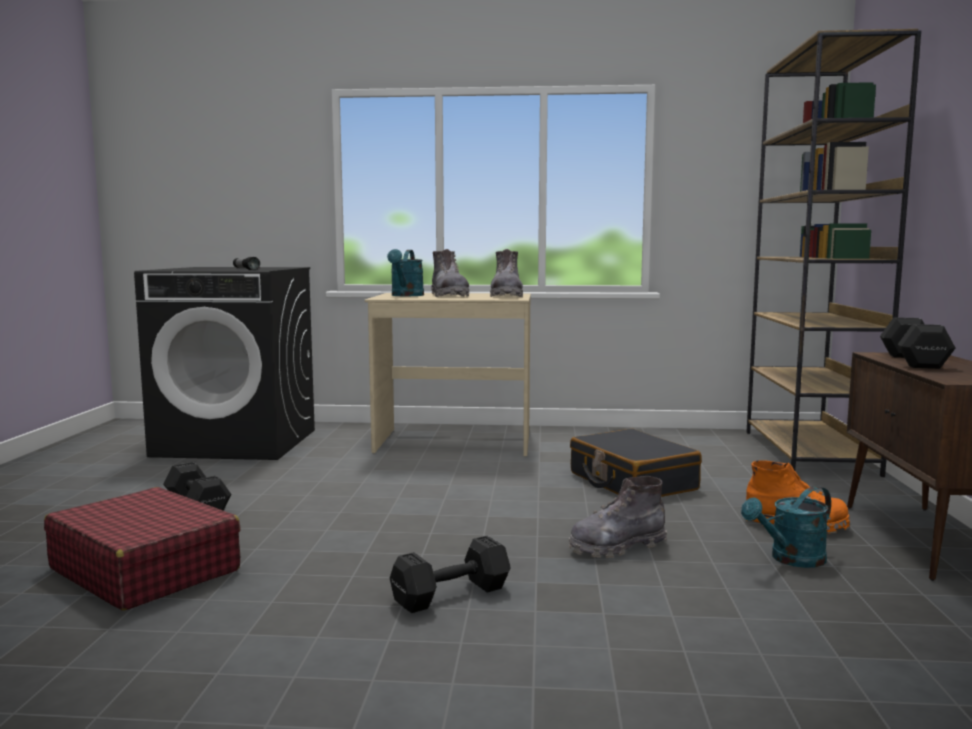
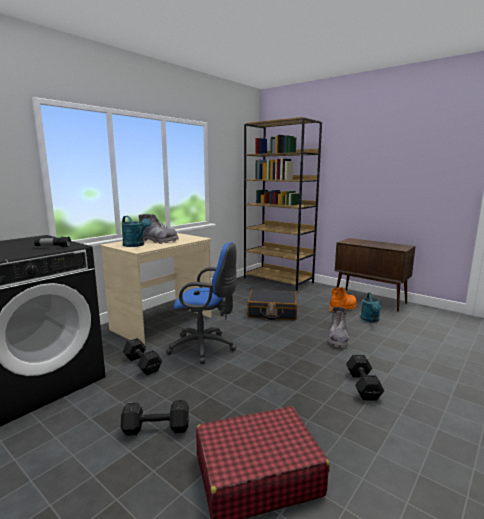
camera: 55 degrees left, 5 degrees up
(420, 477) = (205, 347): none -> blue office chair
(506, 296) = (184, 237): grey boot -> none
(914, 361) = (363, 243): black dumbbell -> black dumbbell (142, 364)

